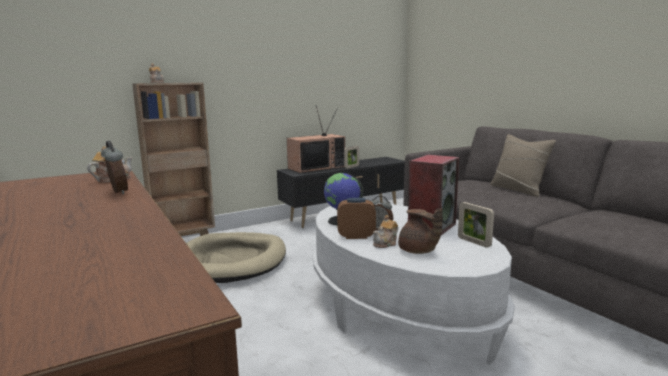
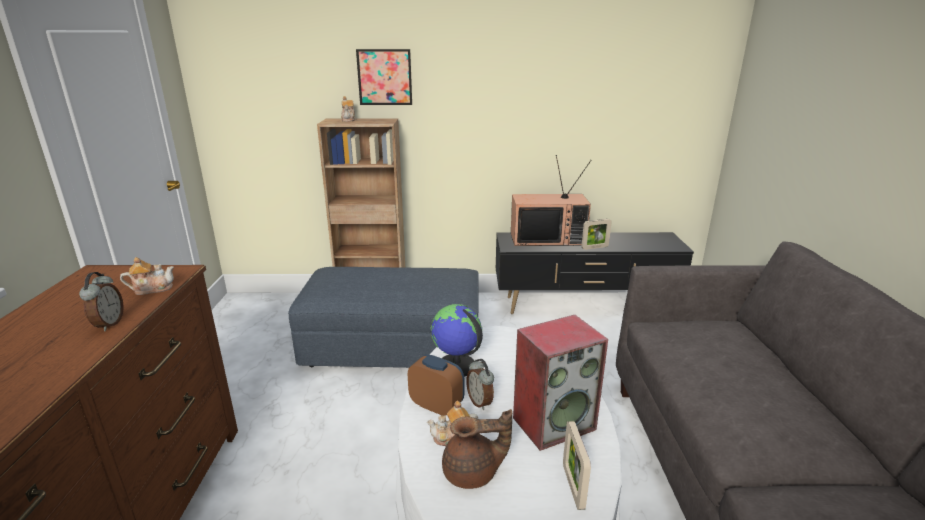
camera: 30 degrees right, 10 degrees up
(182, 50) = (384, 77): none -> picture
(232, 261) = (393, 345): beige dog bed -> grey ottoman
(418, 251) = (473, 473): brown teapot -> brown teapot turned 90 degrees counterclockwise
(518, 190) = (785, 384): beige pillow -> none

